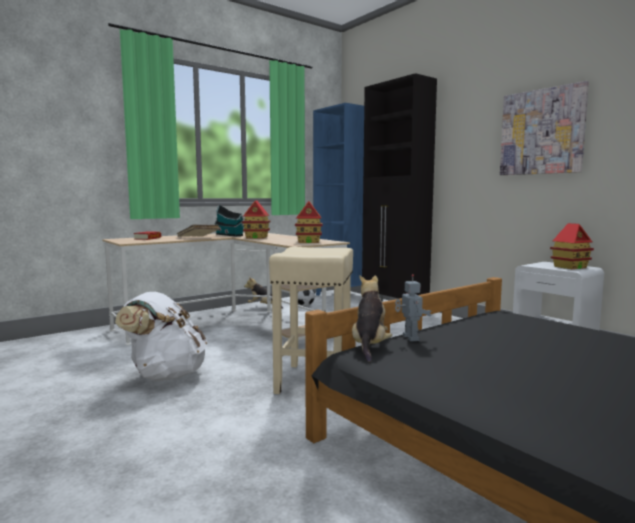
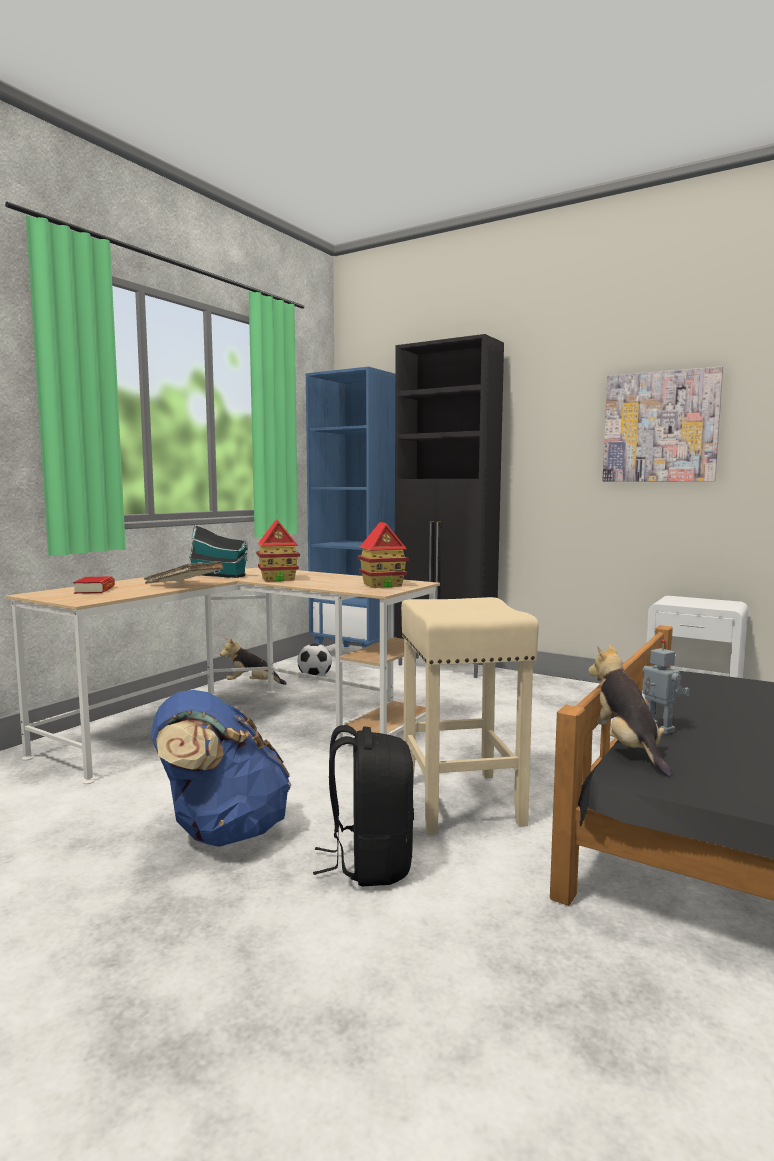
camera: 20 degrees left, 0 degrees up
(165, 375) = (222, 831): white backpack -> blue backpack
(224, 402) = (370, 863): none -> black backpack
(570, 267) = (713, 603): toy house -> none

